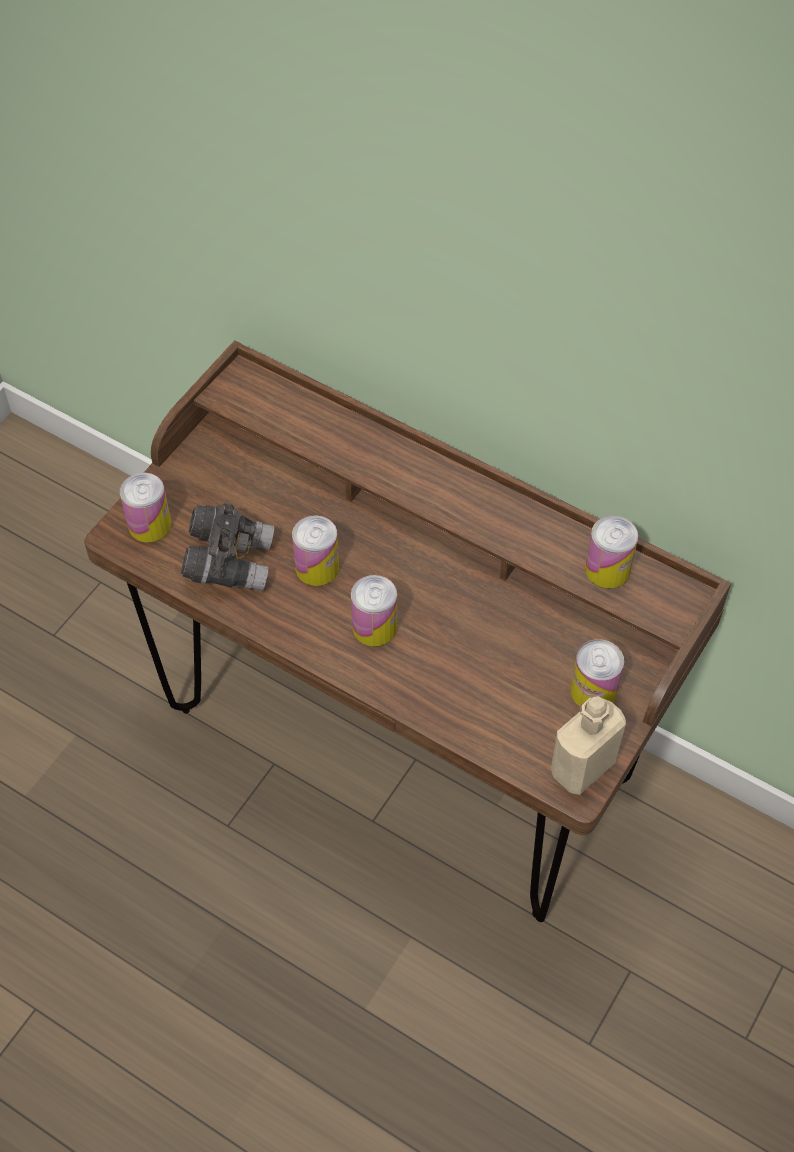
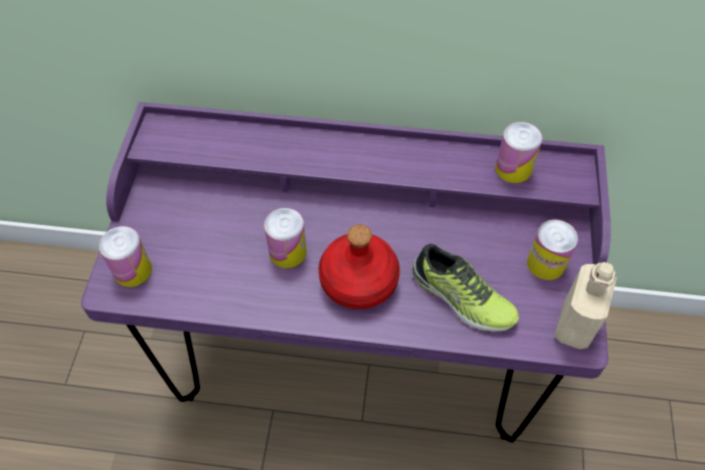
camera: 25 degrees left, 0 degrees up
(229, 561) = (214, 274): grey binoculars -> none
(374, 627) = (357, 281): can -> red bottle
(398, 745) = (352, 359): brown desk -> purple desk
(475, 689) = (461, 298): none -> shoe

